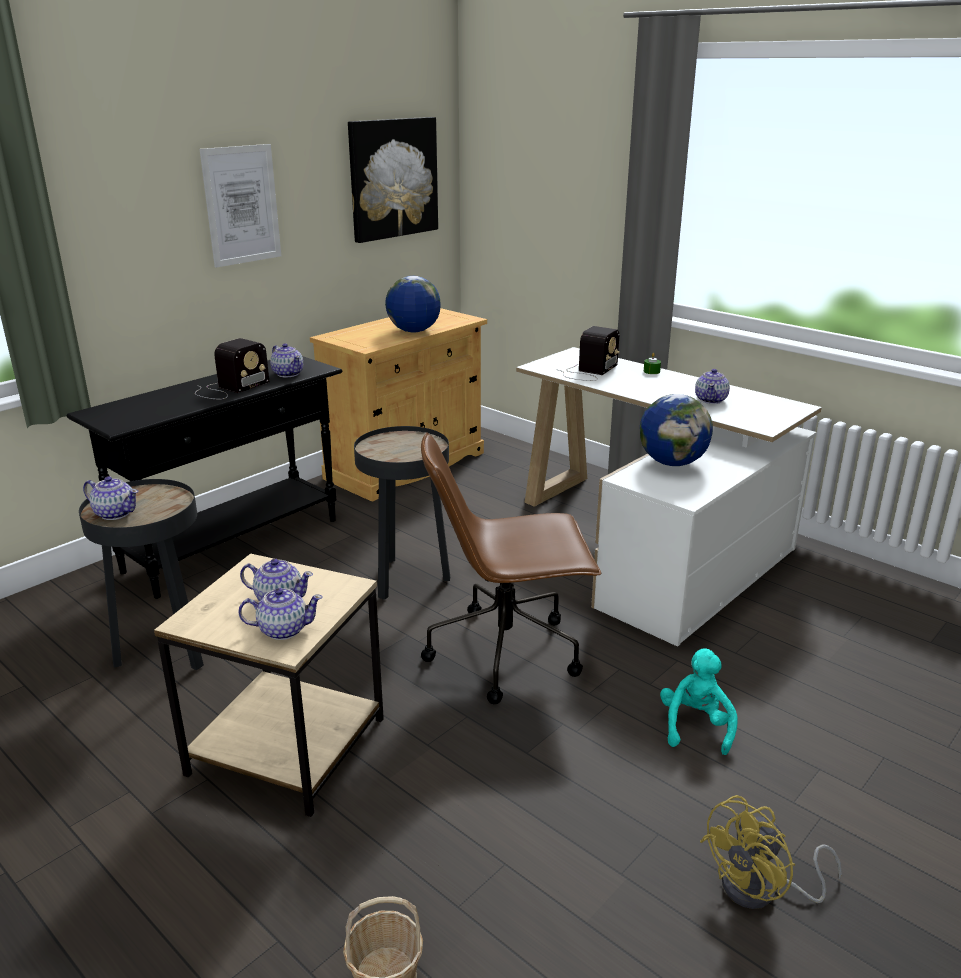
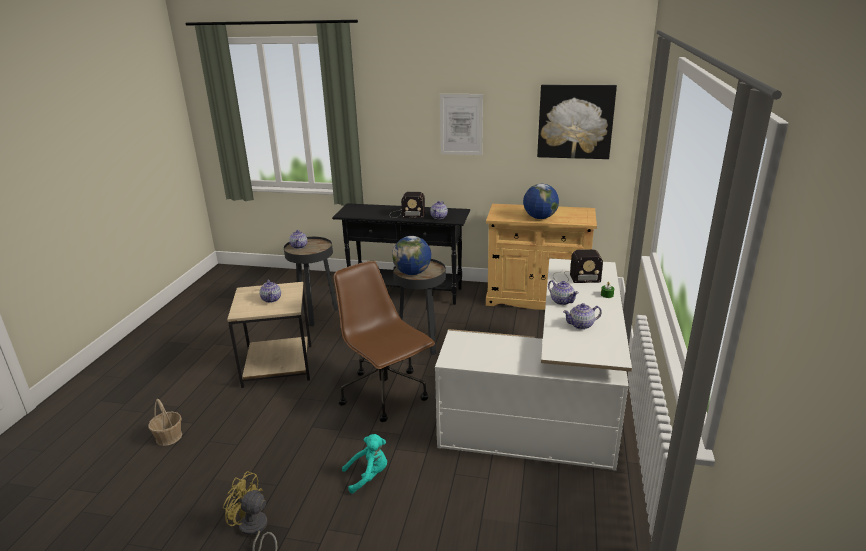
camera: 60 degrees right, 0 degrees up
(283, 630) = (250, 308): teapot -> teapot (562, 301)
(672, 463) = (497, 344): globe -> globe (412, 273)

